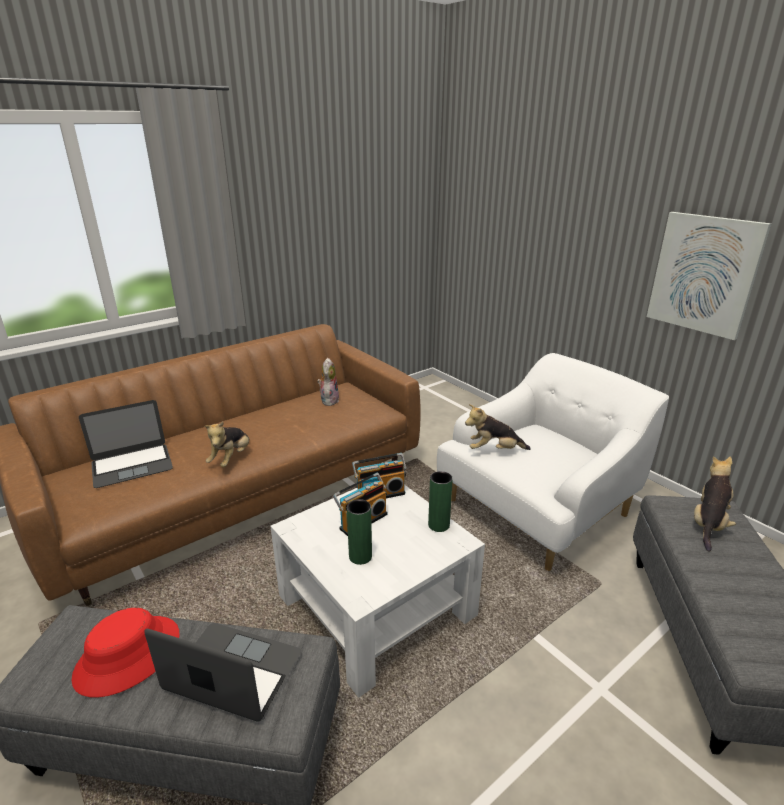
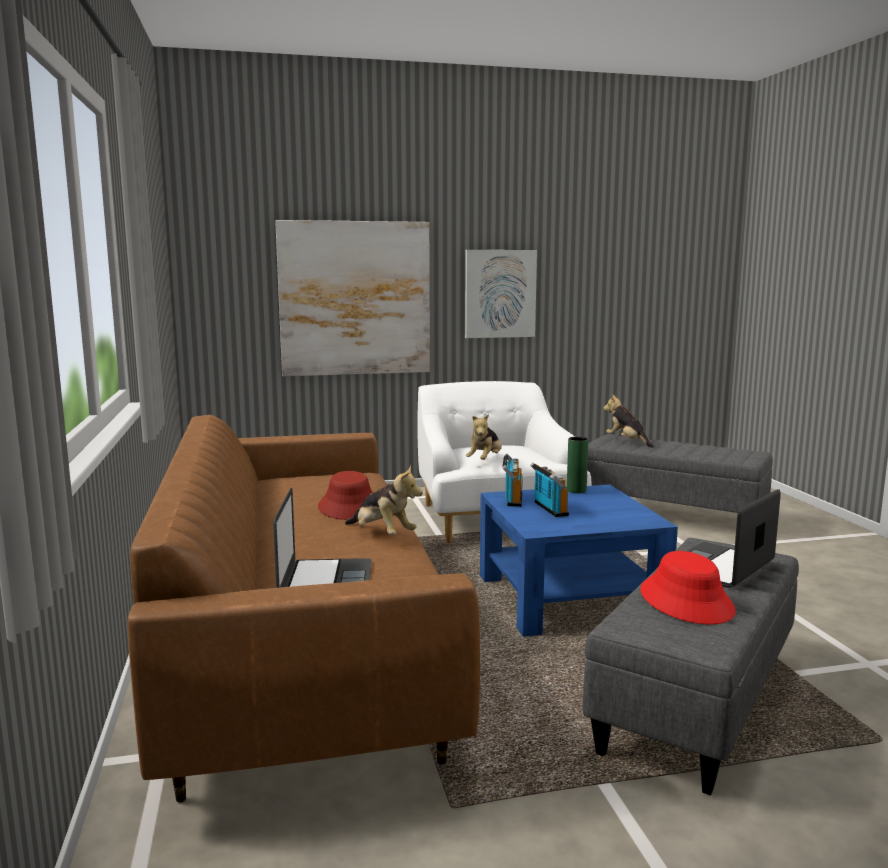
camera: 65 degrees left, 15 degrees down
(288, 430) = (350, 507): none -> red hat
(328, 400) = (303, 487): plush toy -> none
(360, 556) = (599, 515): green vase -> none
(376, 606) = (569, 598): white coffee table -> blue coffee table
(552, 248) = (355, 298): none -> picture

